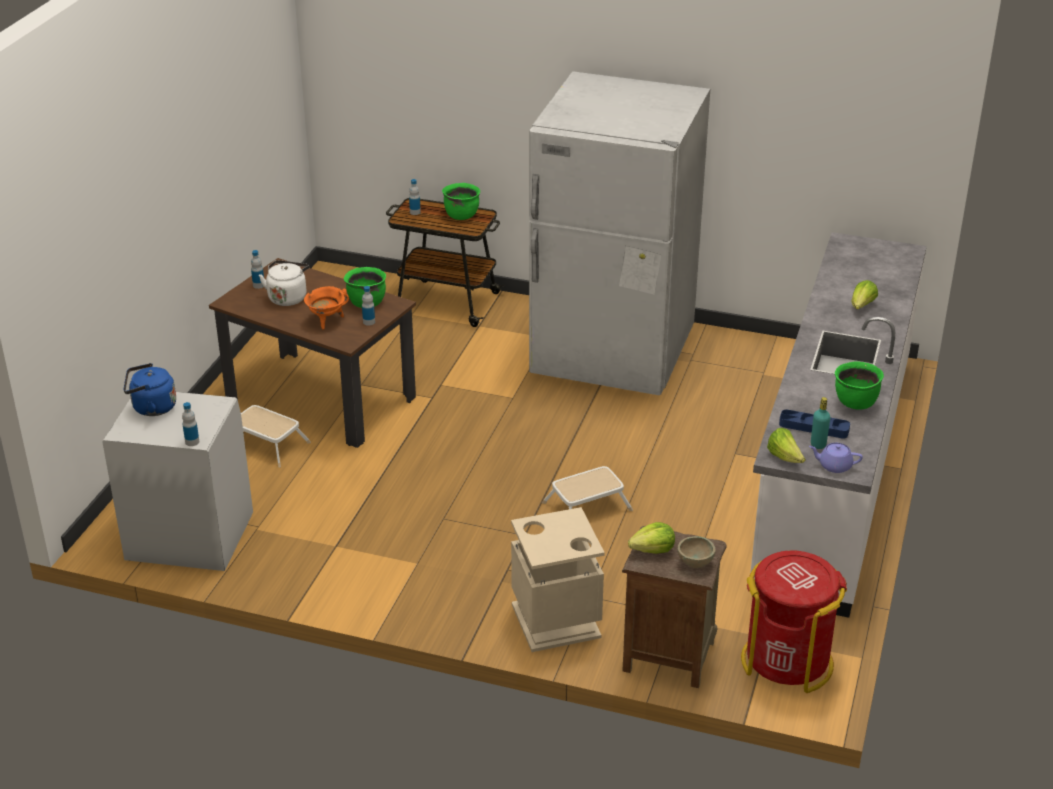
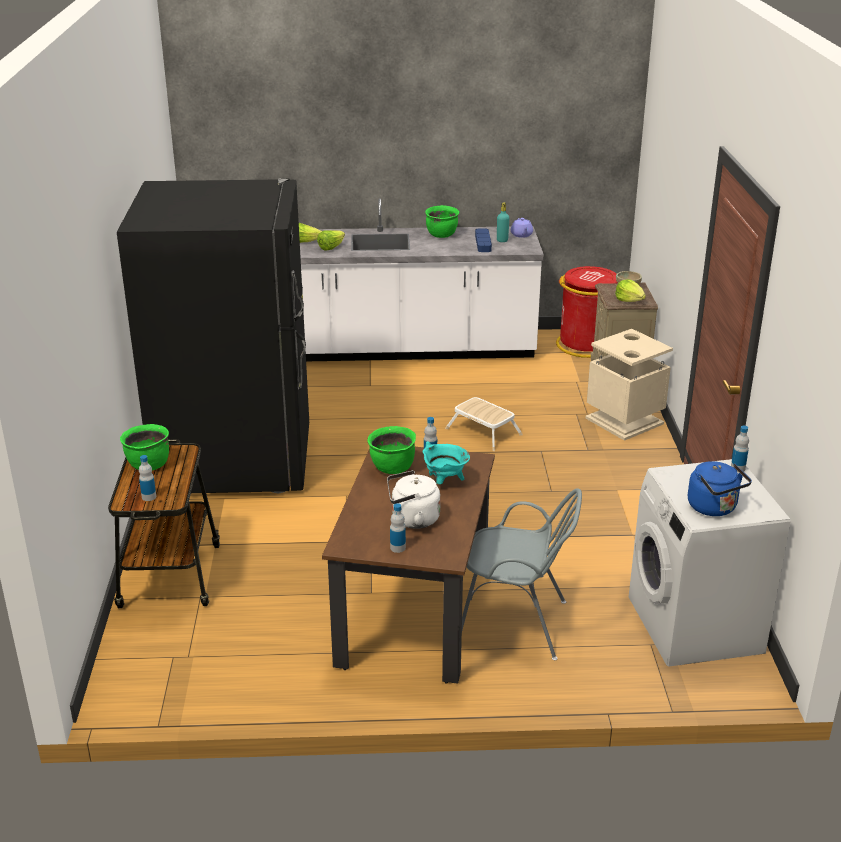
camera: 110 degrees left, 5 degrees down
(267, 443) = (517, 623): beige step ladder -> grey chair
(327, 321) = (444, 482): orange cooking pot -> turquoise cooking pot
(613, 350) = (235, 459): white fridge -> black fridge
(785, 457) = (526, 247): lettuce -> lettuce (331, 247)

